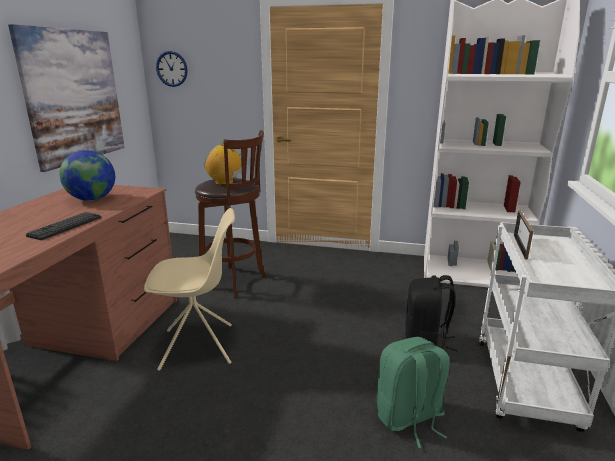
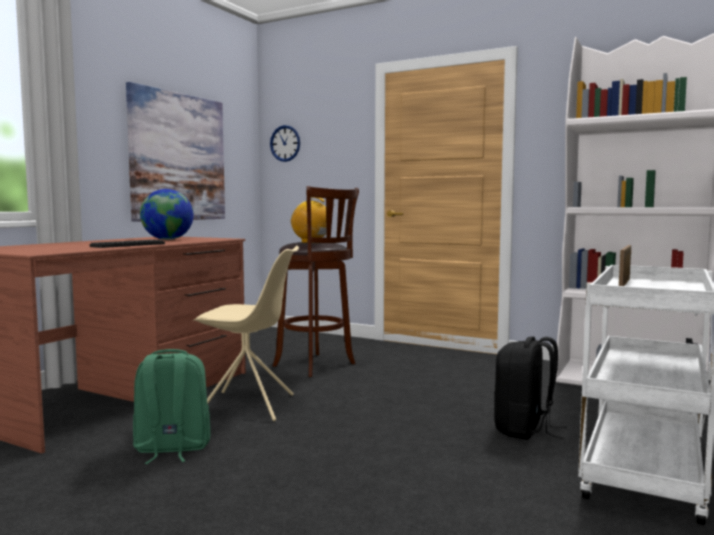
camera: 15 degrees right, 15 degrees down
(409, 418) = (463, 484): green backpack -> green backpack (172, 448)

